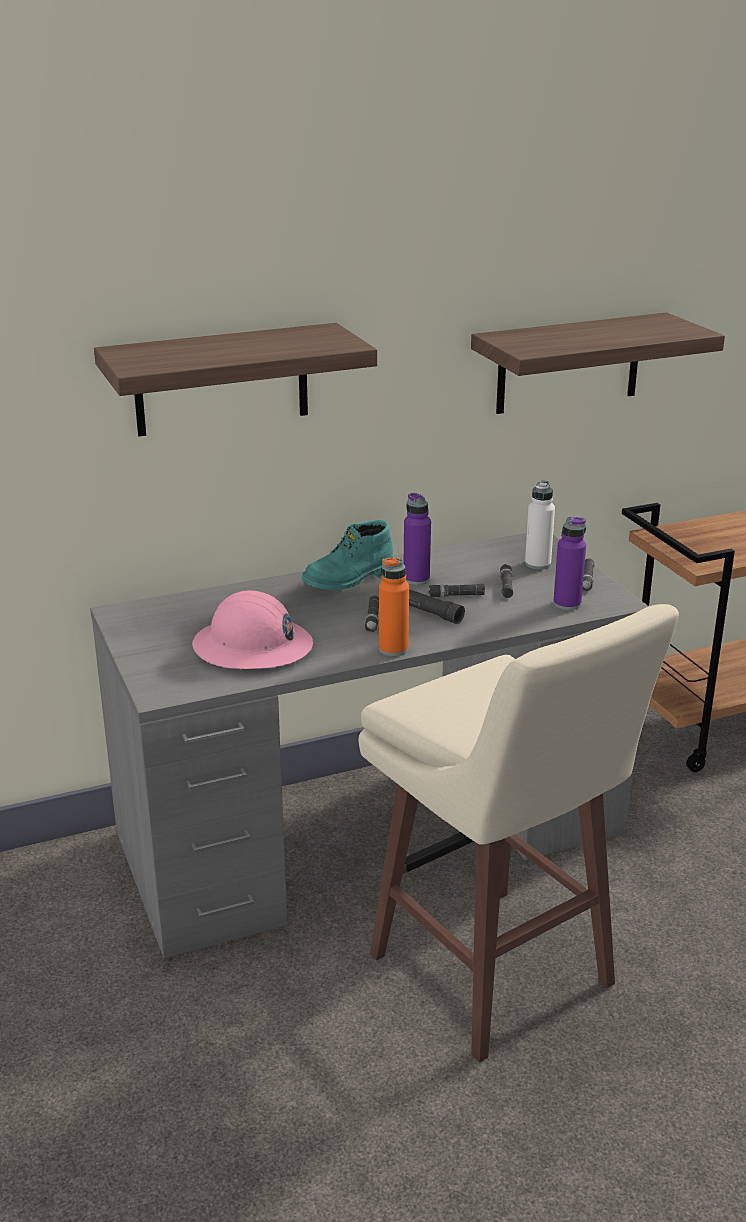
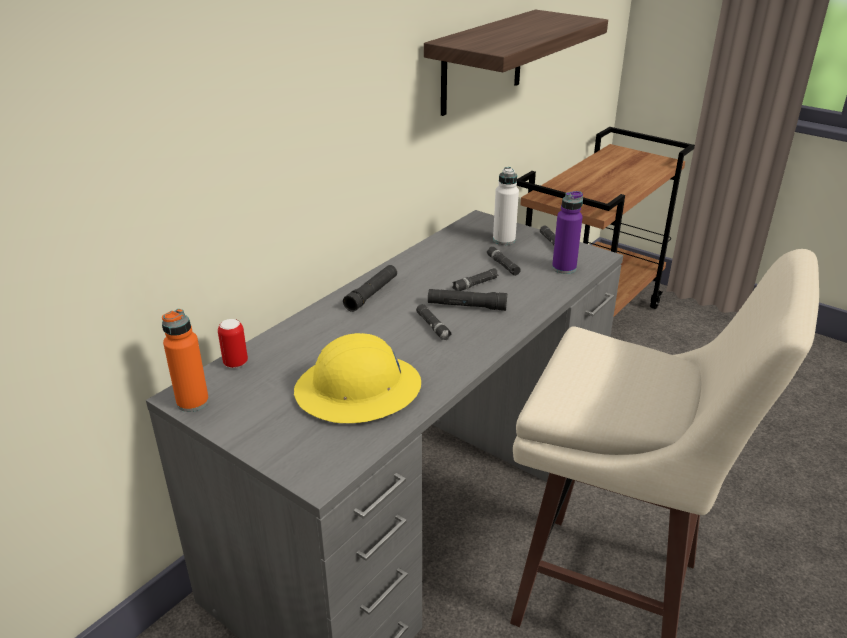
camera: 30 degrees left, 5 degrees up
(179, 601) = (235, 363): none -> can
(221, 380) = (237, 119): shelf -> none
(253, 647) = (358, 390): pink hard hat -> yellow hard hat
(349, 578) = (372, 294): turquoise boot -> black flashlight
(393, 649) = (482, 351): orange bottle -> orange bottle (193, 402)
(416, 579) = (427, 279): purple bottle -> none

